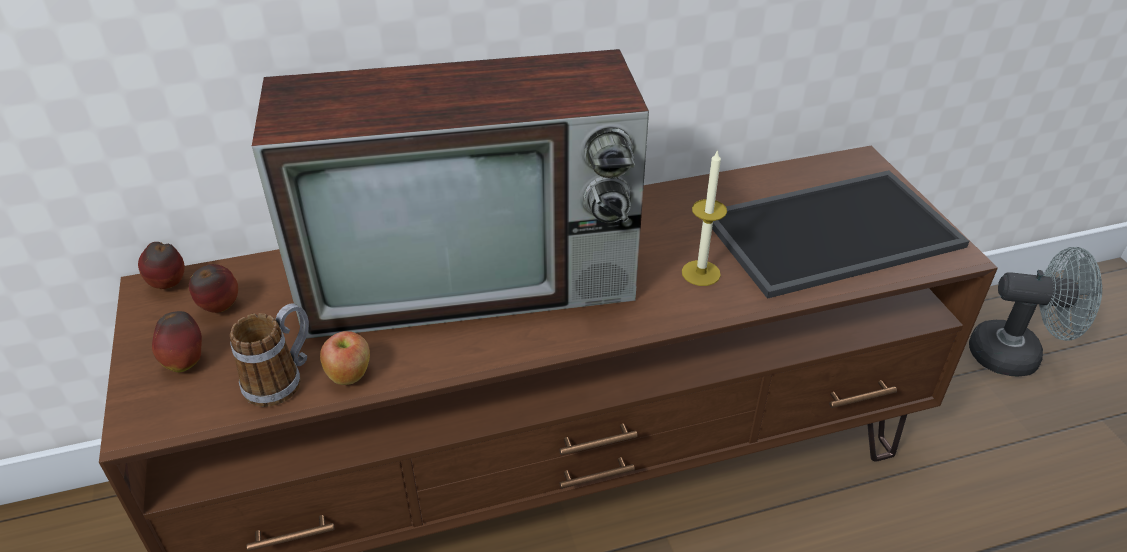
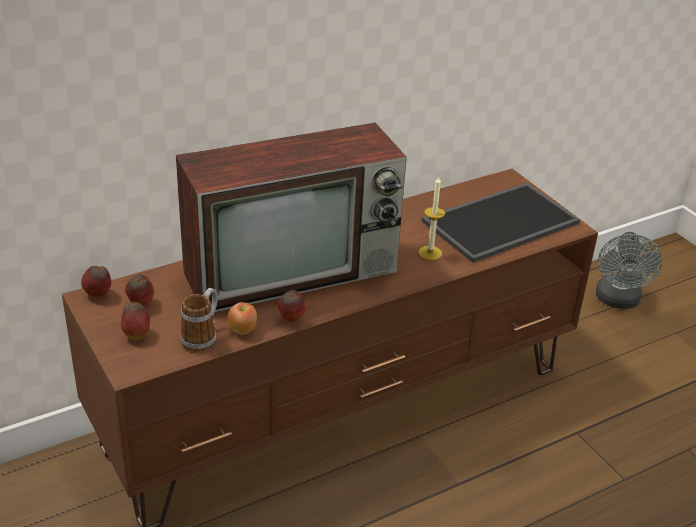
camera: 15 degrees left, 5 degrees down
(433, 366) = (291, 319): none -> apple
(1016, 355) = (618, 301): grey fan -> grey fan turned 105 degrees clockwise

